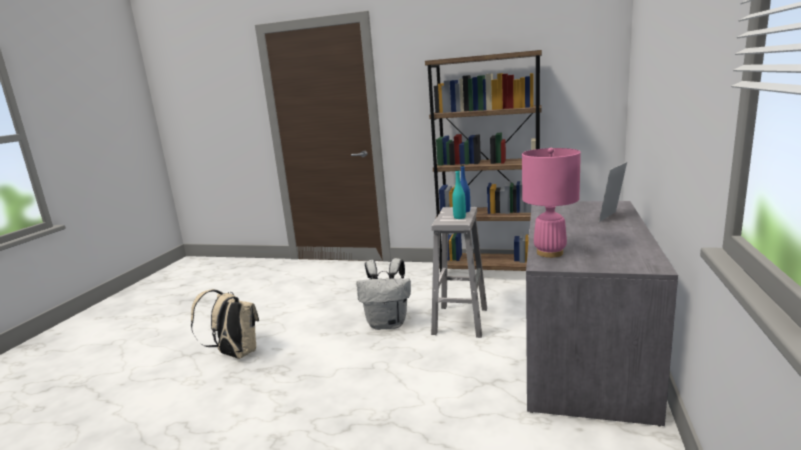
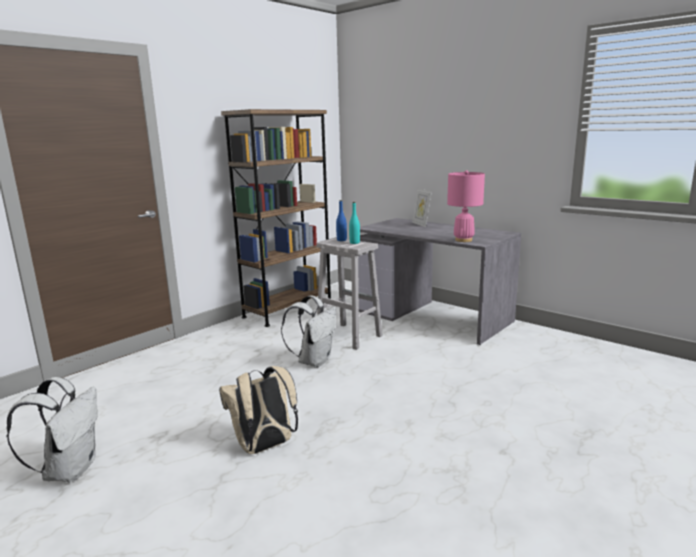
camera: 65 degrees left, 0 degrees up
(199, 306) = (70, 469): none -> white backpack

